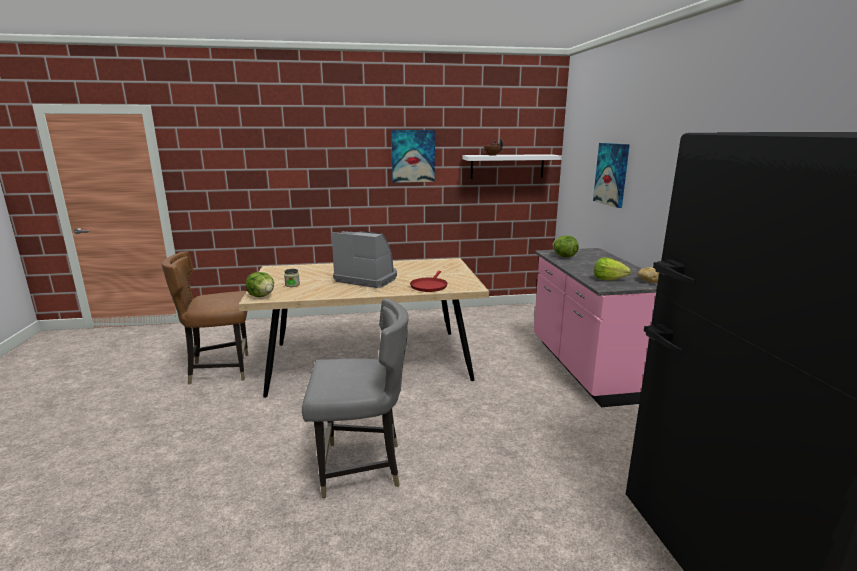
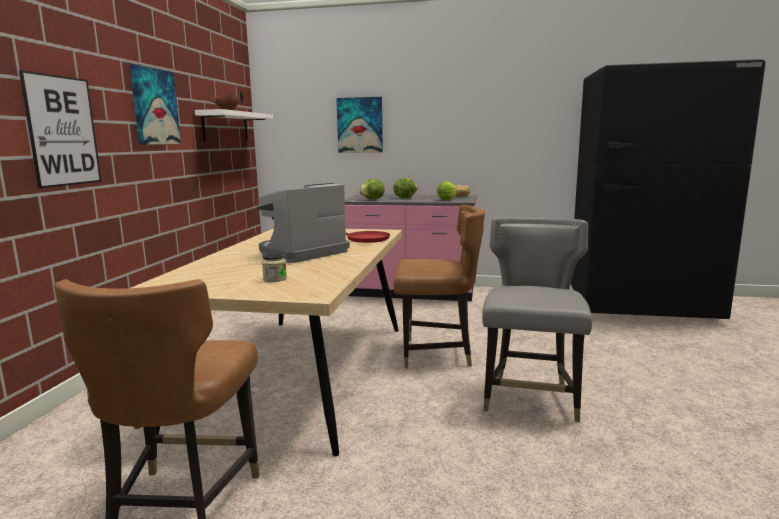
camera: 70 degrees left, 5 degrees down
(262, 296) = (307, 292): lettuce -> lettuce (405, 198)
(329, 175) = (63, 131): none -> picture
(432, 407) = (436, 354): none -> brown chair

